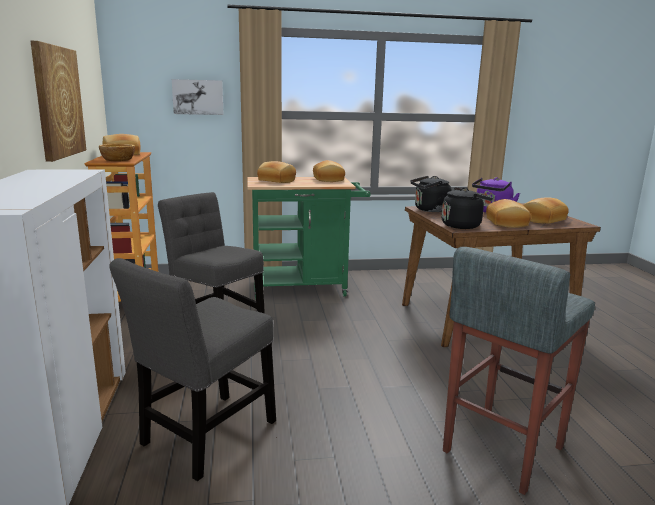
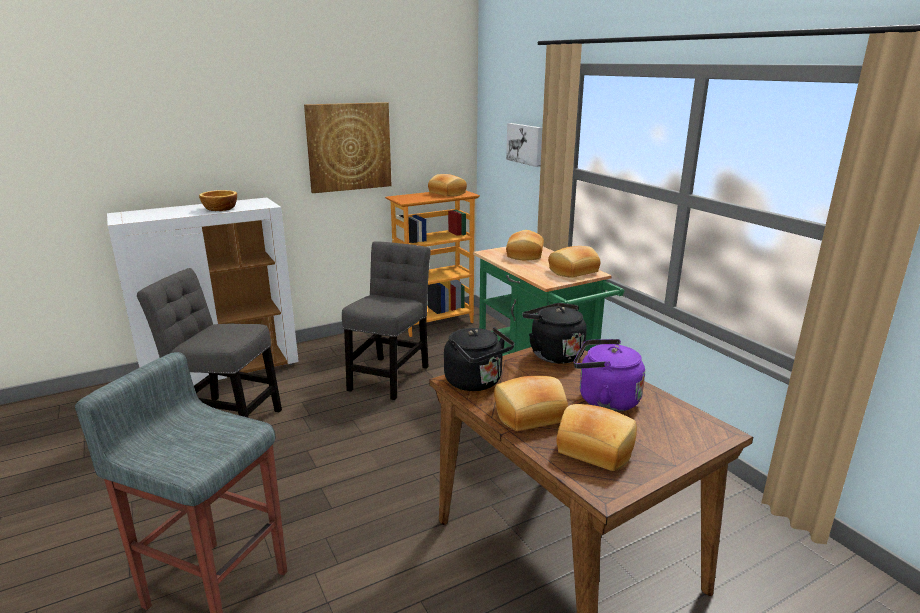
camera: 70 degrees right, 5 degrees up
(118, 160) = (411, 198): bowl -> bowl (219, 209)

